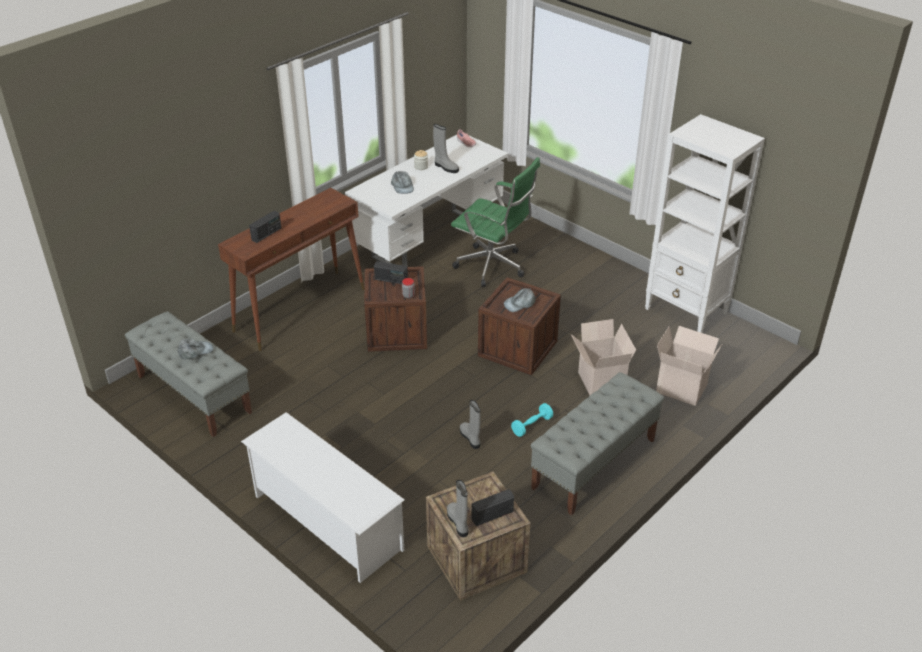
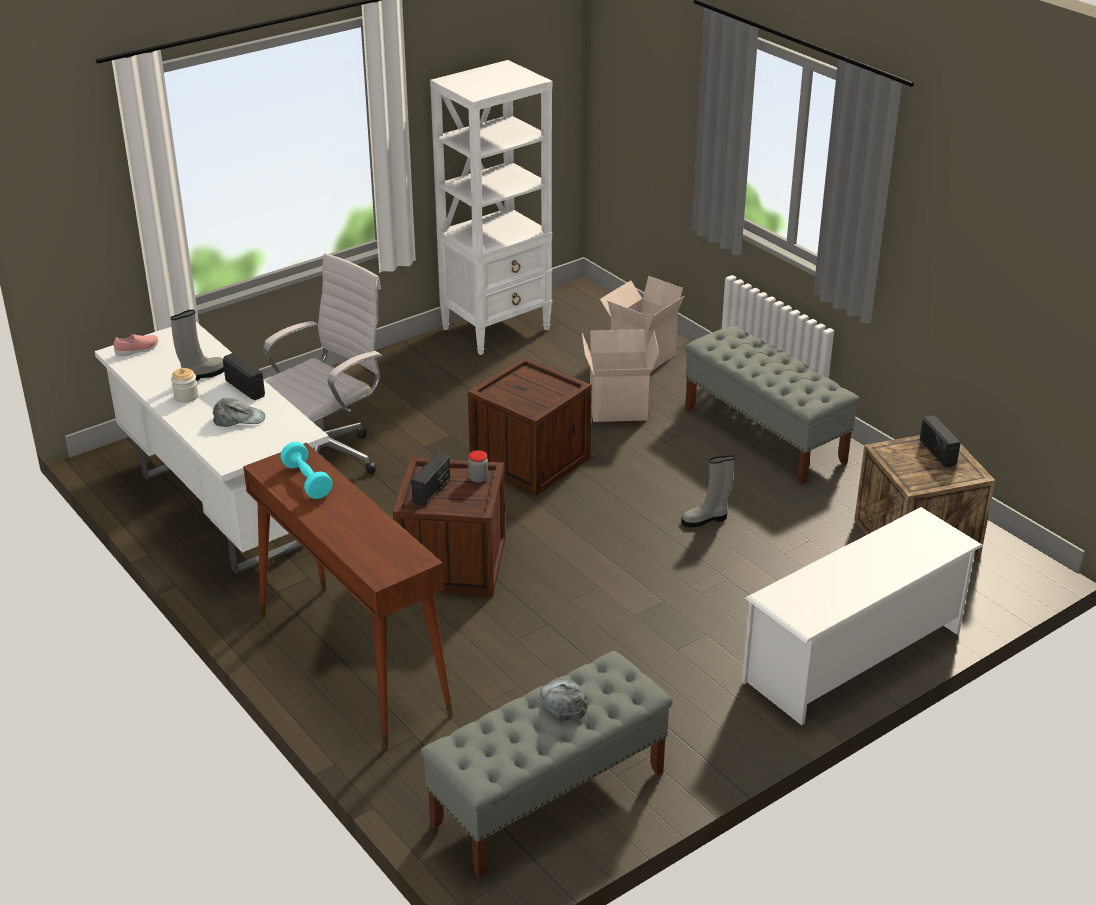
camera: 80 degrees left, 5 degrees down
(266, 234) = (367, 537): radio -> radio (245, 388)
(458, 523) = (951, 476): grey boot -> none
(493, 267) = (327, 457): green office chair -> white office chair
(520, 303) = (530, 390): grey cap -> none
(532, 425) = (689, 469): turquoise dumbbell -> turquoise dumbbell (307, 481)

